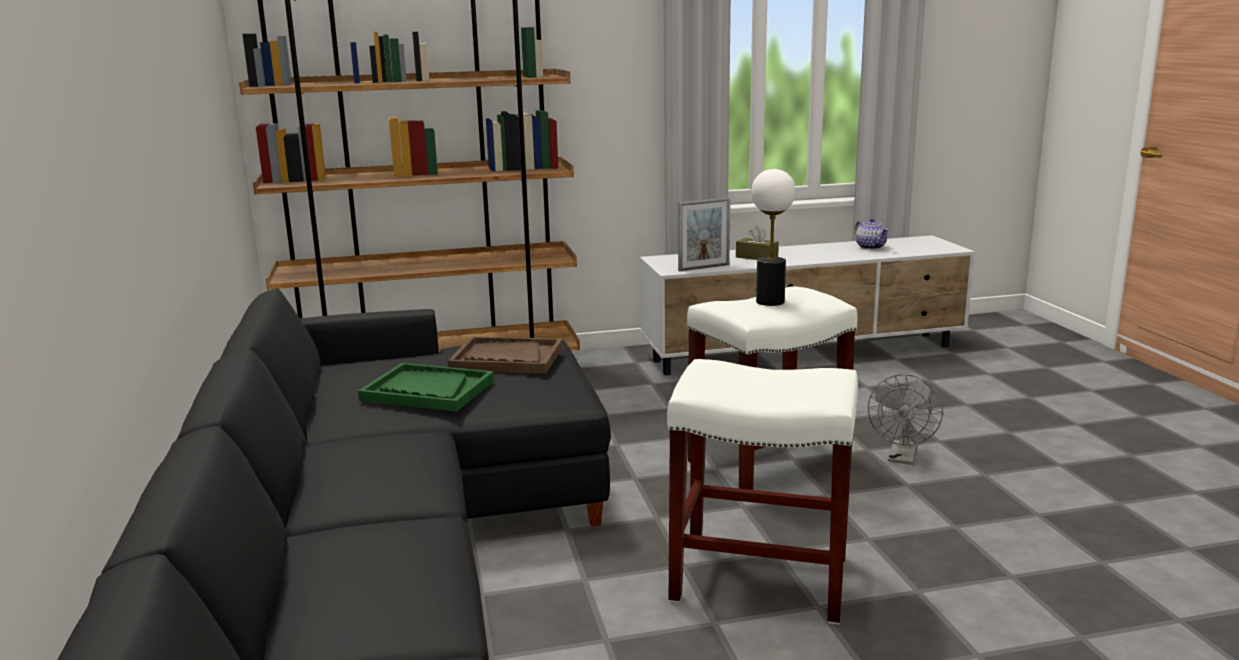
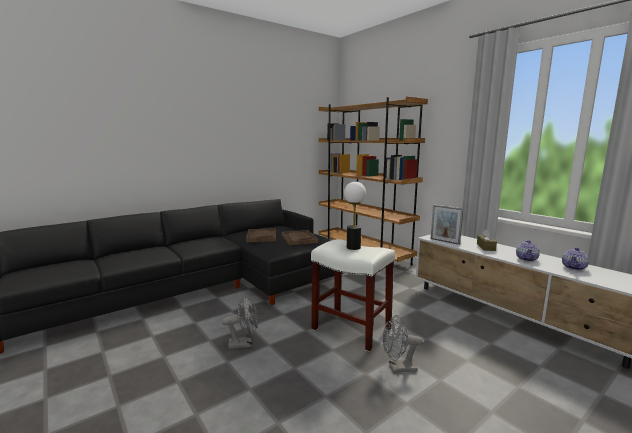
camera: 65 degrees right, 5 degrees down
(427, 390) = (261, 236): green tray -> brown tray
(758, 579) = (244, 344): white stool -> grey fan
(824, 254) = (526, 259): none -> teapot

